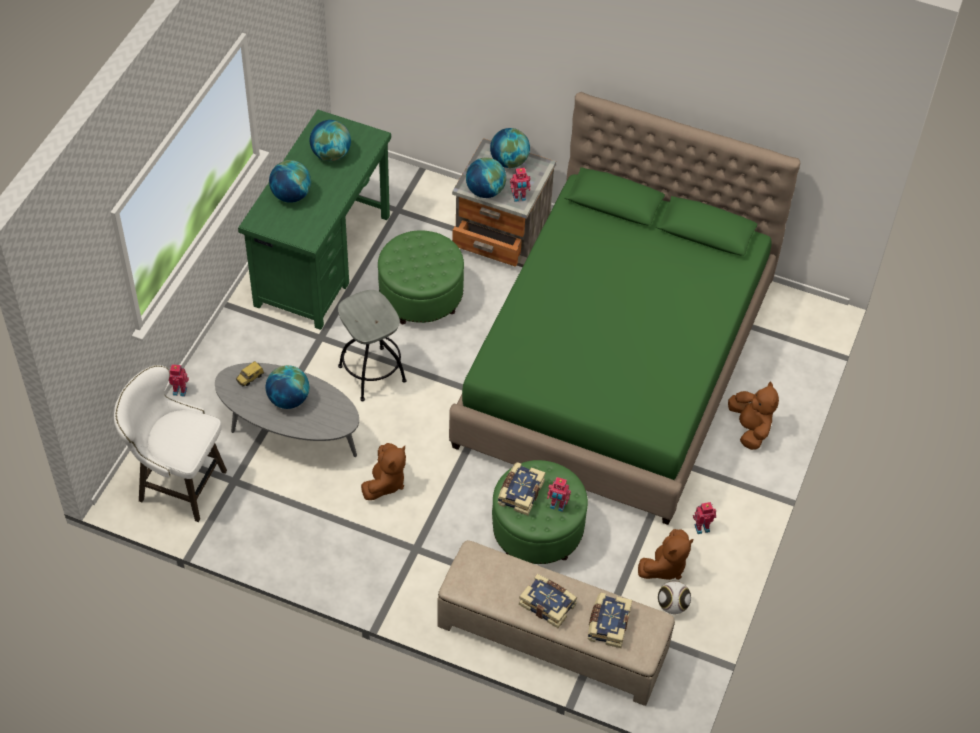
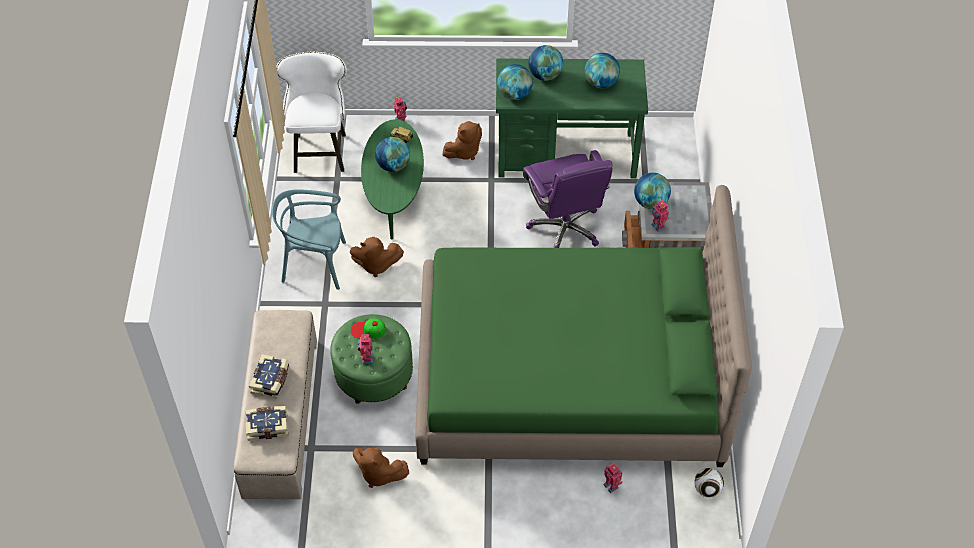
camera: 70 degrees right, 0 degrees up
(290, 432) = (394, 194): grey coffee table -> green coffee table
(353, 541) = (315, 264): none -> turquoise chair
(372, 374) = (473, 222): grey stool -> none
(421, 298) = (564, 226): green ottoman -> purple office chair
(509, 161) = (694, 207): globe -> globe (514, 94)
(520, 493) = (368, 330): book -> cap
(672, 605) = (343, 490): football -> football (707, 489)
(701, 527) = (430, 489): toy robot -> toy robot (612, 485)
(750, 428) = (552, 497): brown plush toy -> brown plush toy (464, 151)

